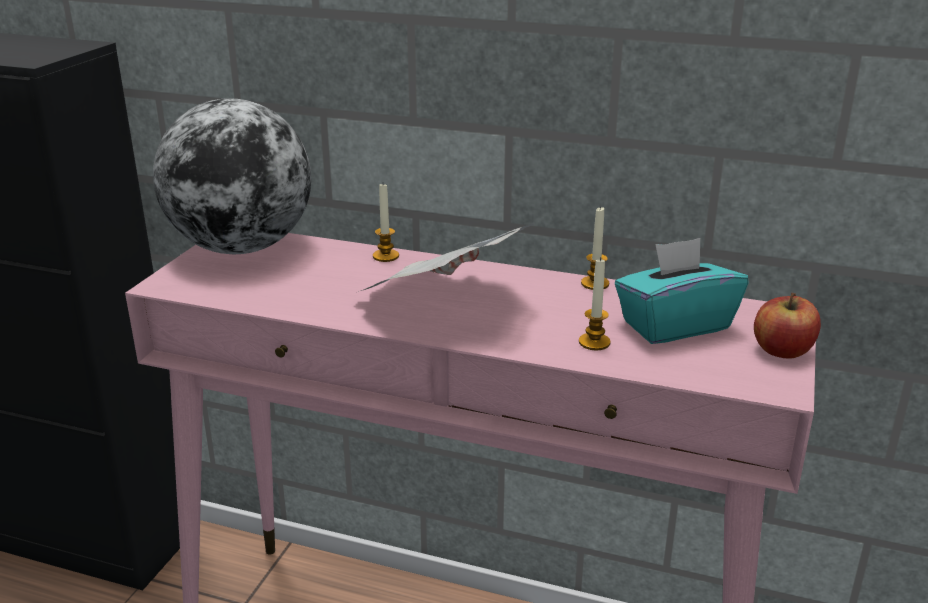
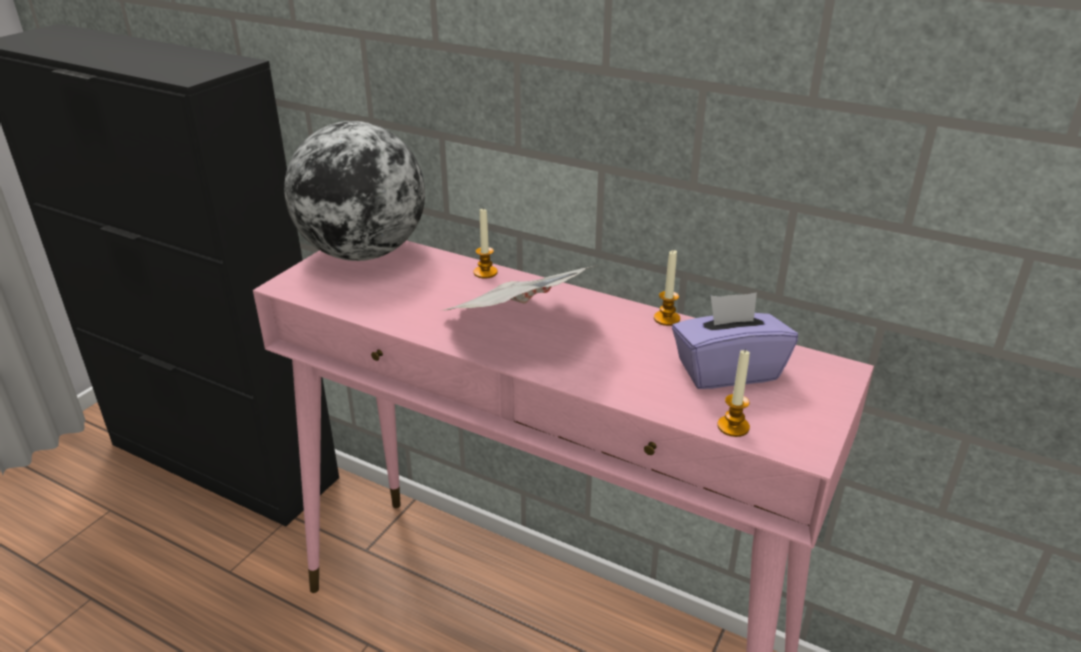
camera: 10 degrees right, 5 degrees up
(594, 342) = (644, 381): candle -> candle (733, 427)
(674, 325) = (727, 370): turquoise tissue box -> purple tissue box
(782, 350) = (823, 409): apple -> none

